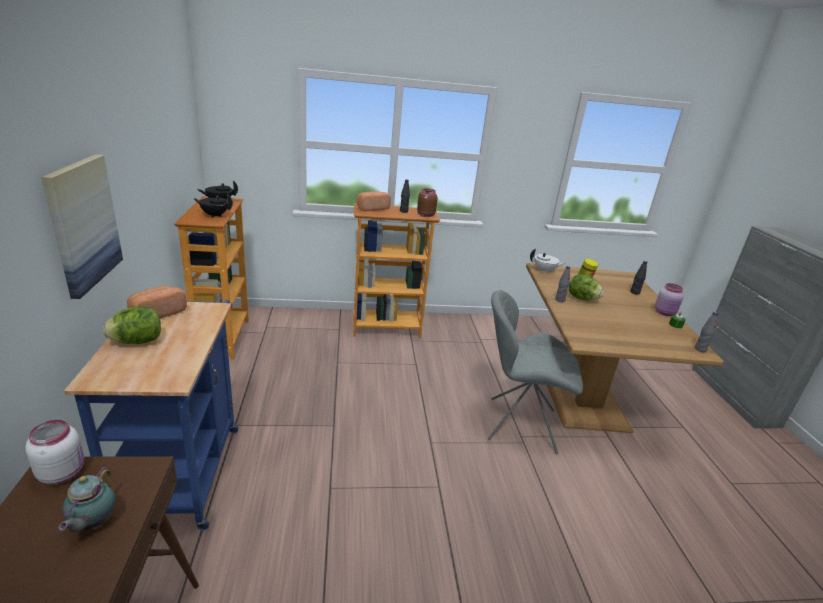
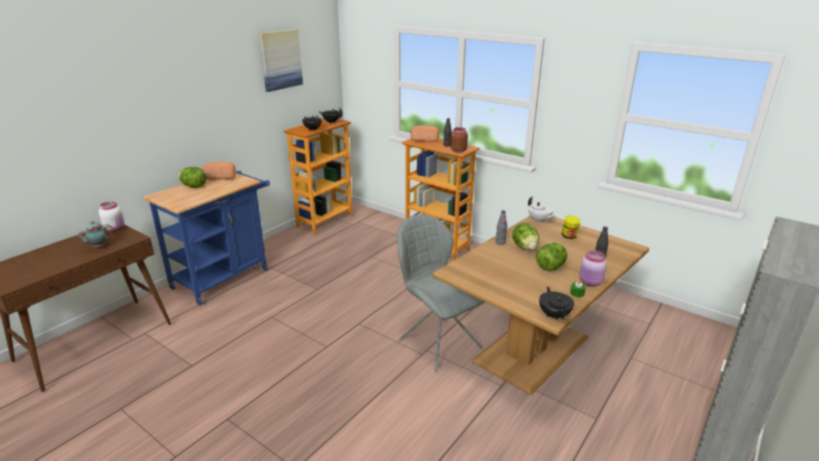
camera: 45 degrees right, 0 degrees up
(83, 223) = (183, 118): picture -> picture (280, 60)
(625, 309) = (550, 267): none -> lettuce
(700, 349) = (554, 315): grey bottle -> black teapot

